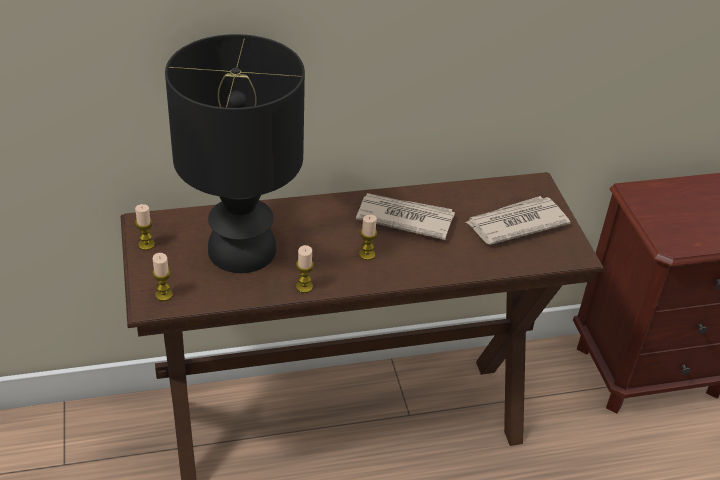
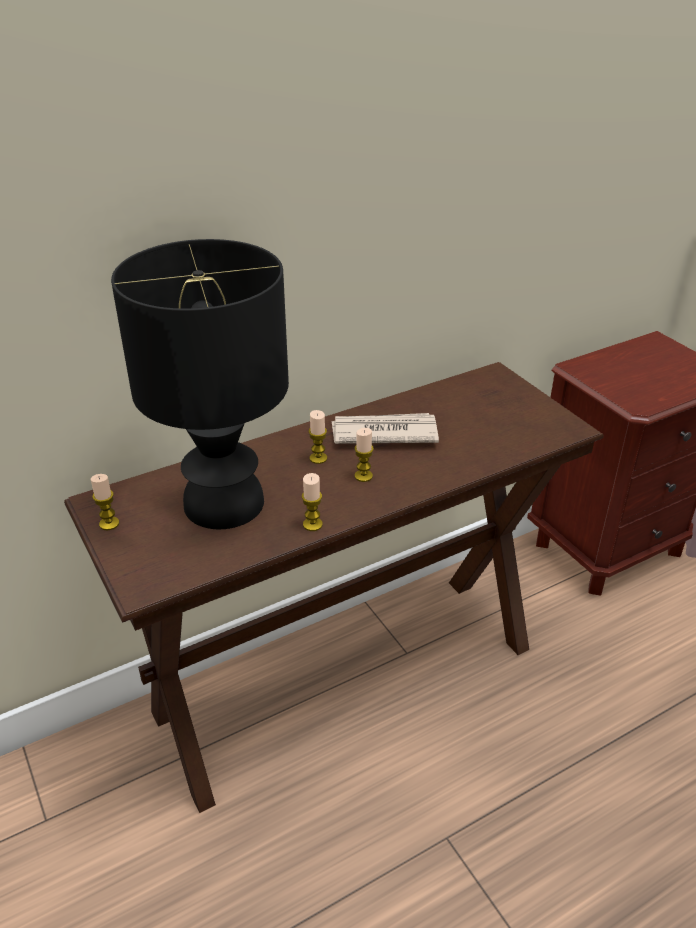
camera: 15 degrees left, 5 degrees down
(164, 295) = (153, 573): candle -> candle (318, 458)
(515, 223) = (496, 413): newspaper -> none

